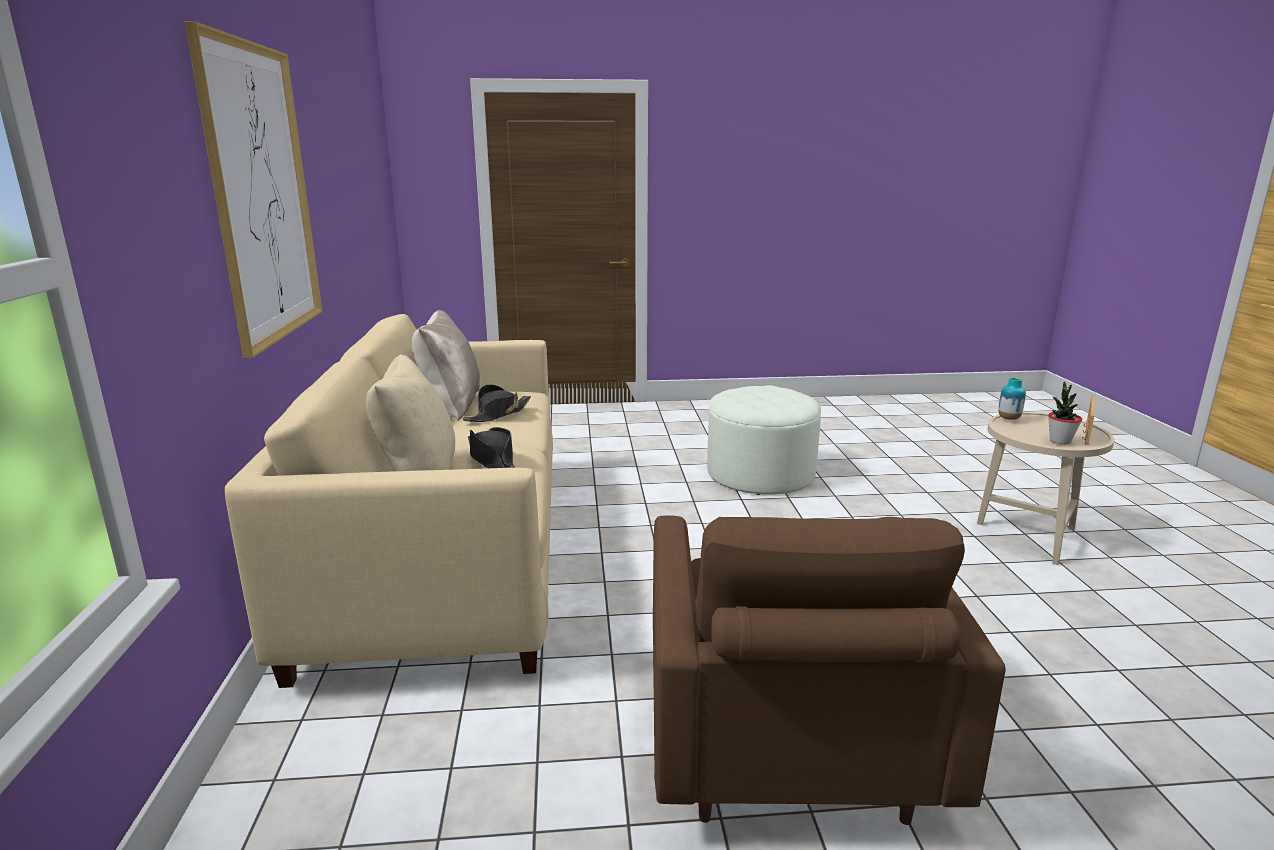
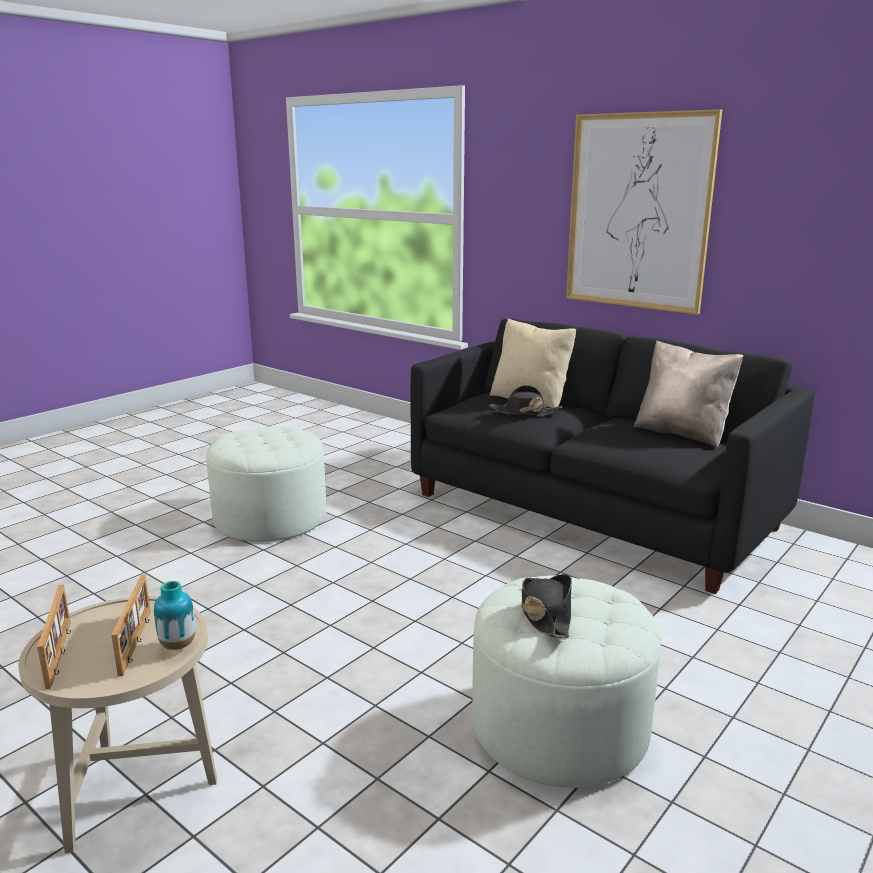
camera: 135 degrees right, 0 degrees up
(445, 556) = (592, 511): beige sofa -> black sofa
(498, 414) = (627, 437): black hat -> black hat (545, 614)
(785, 746) = (270, 518): brown armchair -> white ottoman
(1035, 428) = (137, 641): none -> picture frame
(1060, 441) = (103, 617): potted plant -> none

